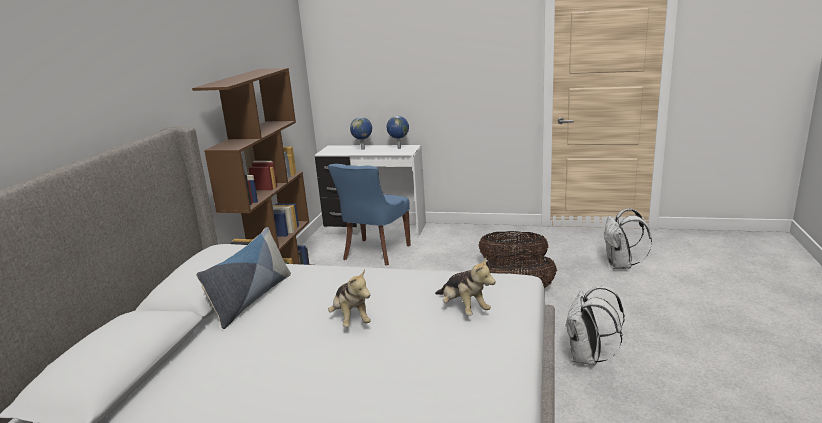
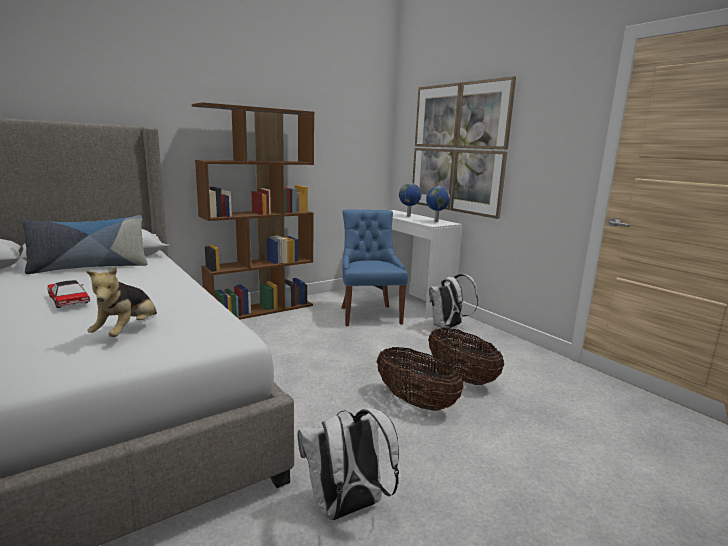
camera: 40 degrees right, 5 degrees down
(351, 319) = (69, 300): plush toy -> toy car
(375, 253) = (369, 315): blue chair -> blue chair turned 105 degrees clockwise
(401, 77) = (457, 148): none -> picture
(621, 265) = (595, 442): white backpack -> white backpack (448, 327)

